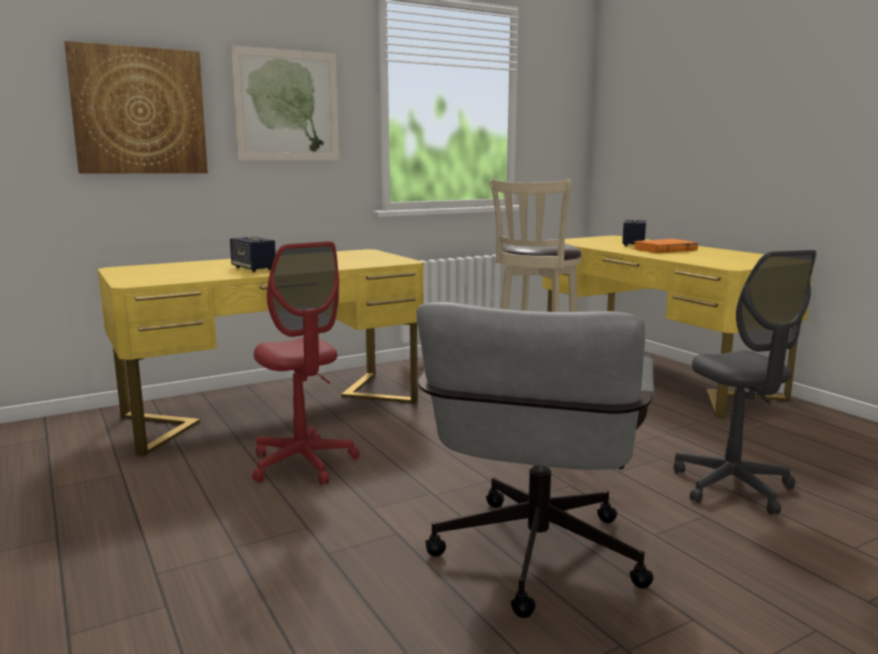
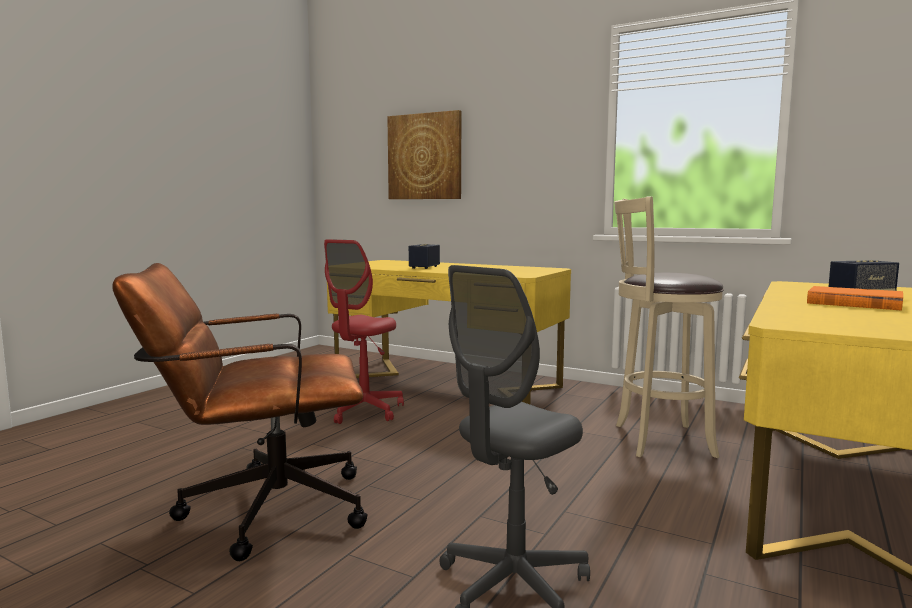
camera: 60 degrees right, 5 degrees down
(287, 106) = (522, 143): picture -> none
(533, 564) = (259, 510): grey office chair -> brown office chair

